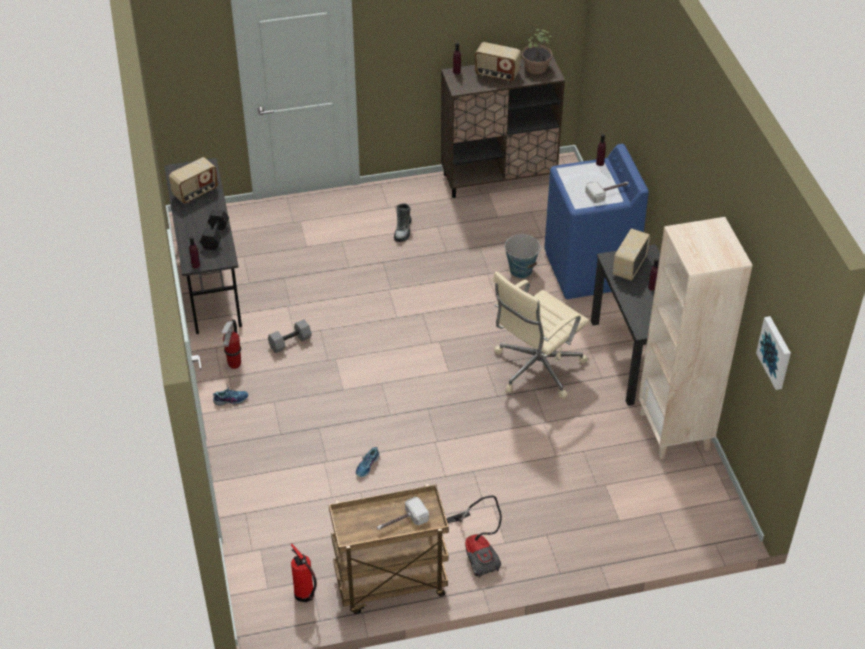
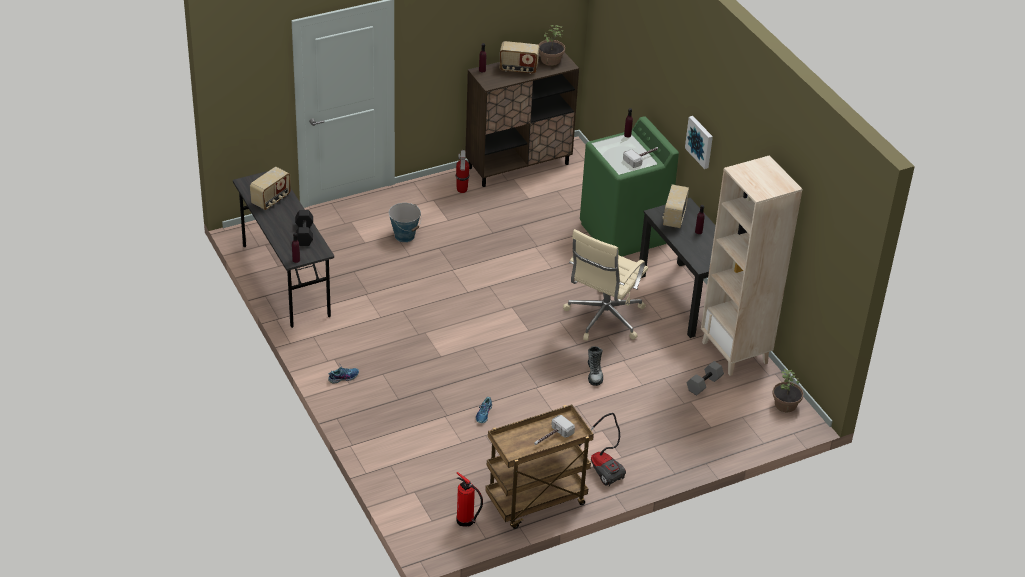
camera: 15 degrees left, 5 degrees down
(234, 364) = (335, 348): fire extinguisher -> fire extinguisher (462, 190)
(290, 343) = (379, 324): grey dumbbell -> grey dumbbell (704, 384)
(403, 230) = (448, 219): boot -> boot (594, 373)
(521, 270) = (564, 240): bucket -> bucket (404, 236)
(589, 270) = (623, 233): blue washing machine -> green washing machine
(716, 505) = (786, 405): none -> potted plant
(776, 352) = (832, 256): picture -> picture (700, 141)

